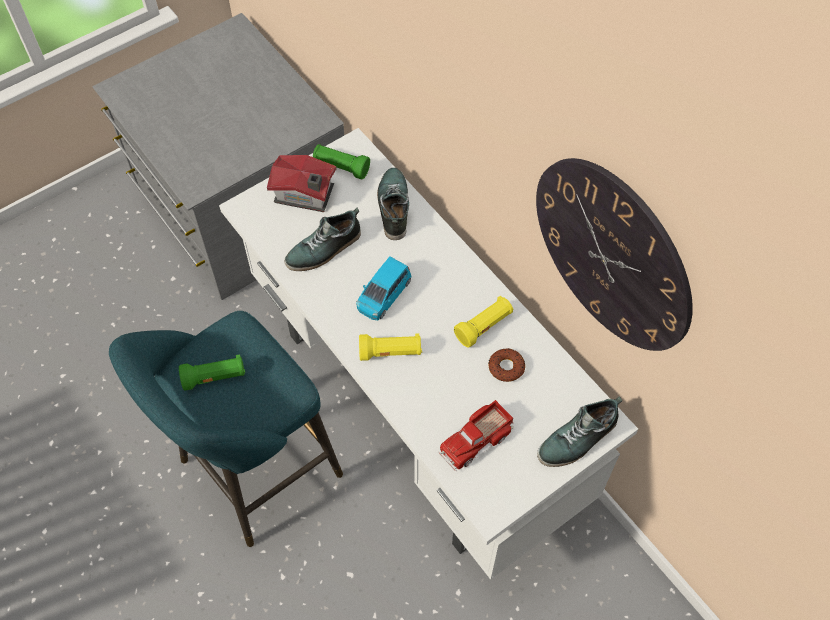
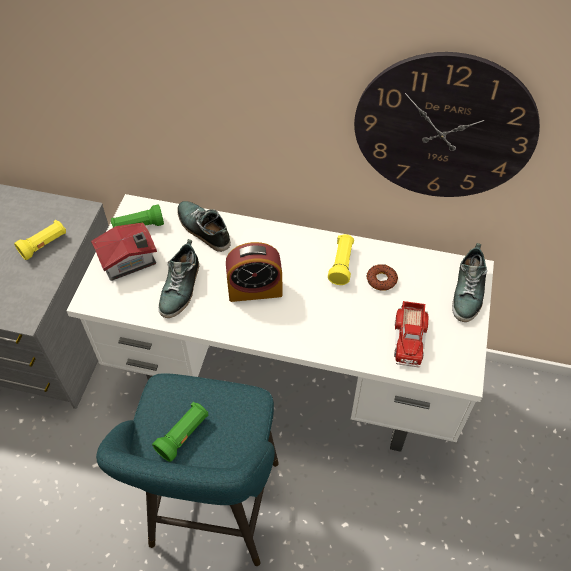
camera: 40 degrees left, 5 degrees down
(384, 295) = (255, 290): blue toy car -> alarm clock
(390, 352) = (297, 323): yellow flashlight -> yellow flashlight (44, 245)

